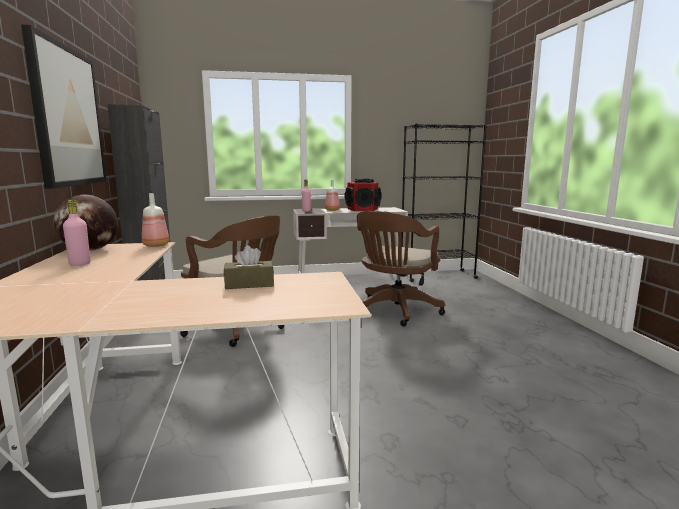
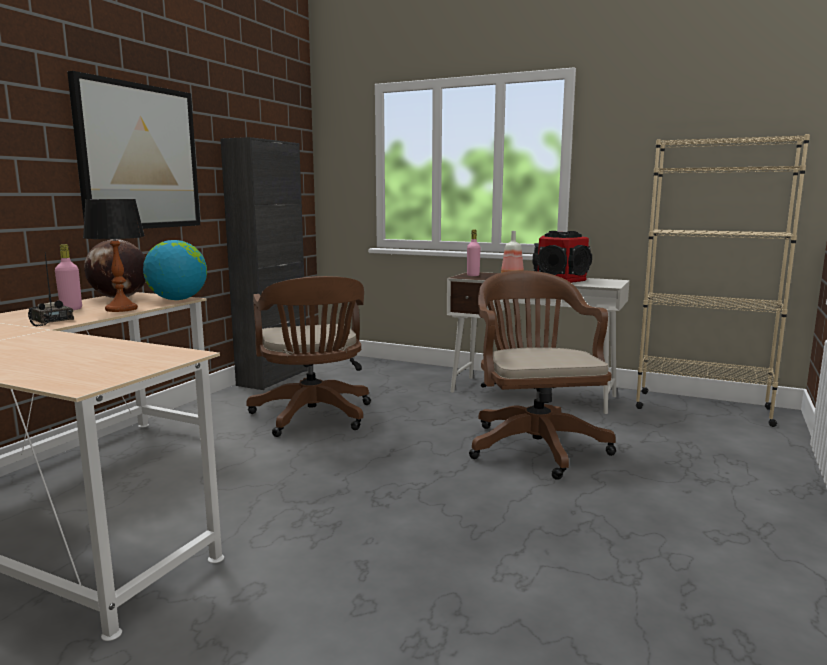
camera: 35 degrees right, 0 degrees up
(100, 275) = (49, 321): none -> radio
(133, 257) = (121, 309): none -> table lamp
(155, 245) = (178, 299): bottle -> globe
(249, 284) = (102, 349): brown tissue box -> none
(395, 311) = (534, 445): brown office chair -> brown office chair turned 105 degrees clockwise
(437, 276) = (702, 408): black bookcase -> beige bookcase

